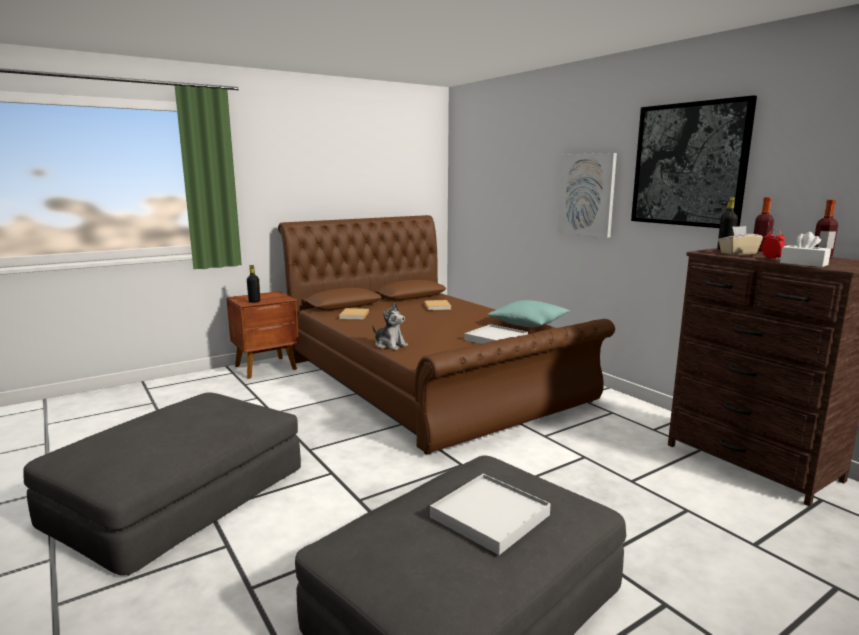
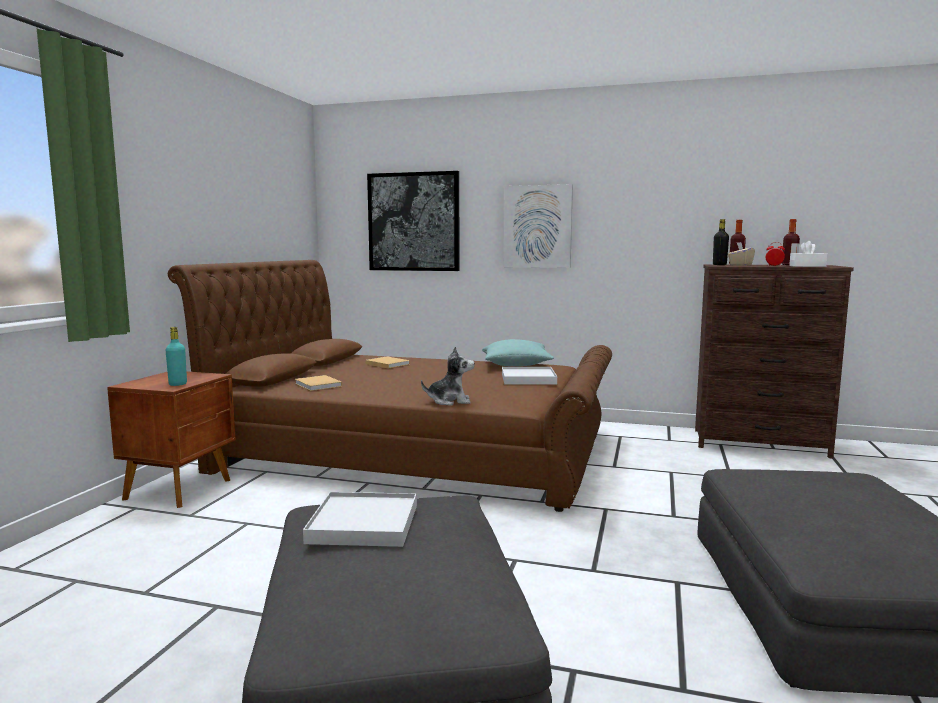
camera: 40 degrees left, 5 degrees down
(254, 301) = (178, 384): black bottle -> turquoise bottle
(490, 516) = (852, 497): white tray -> white tray (363, 524)
(689, 165) = (653, 195): picture -> picture (413, 222)

